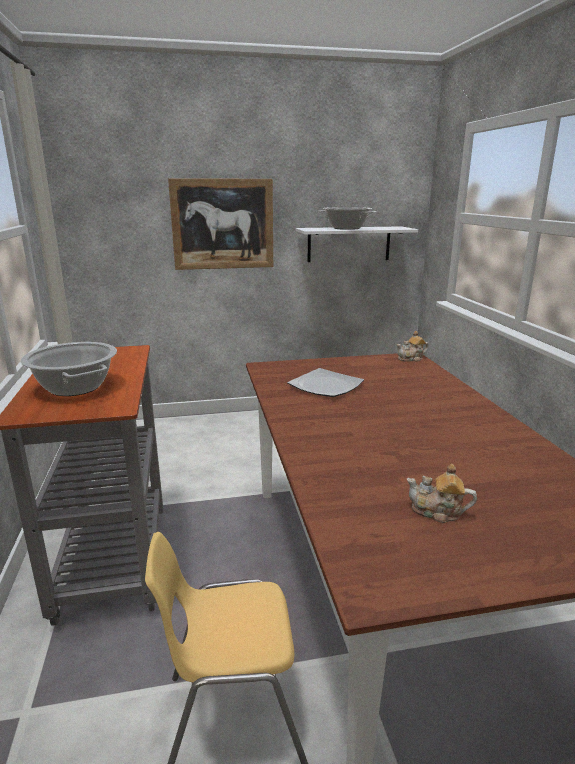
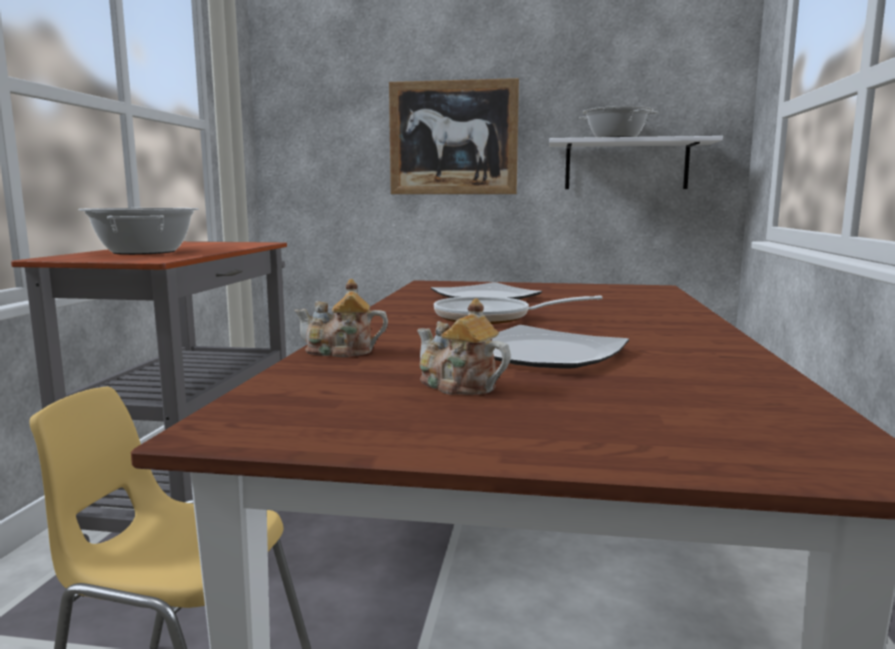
camera: 20 degrees right, 10 degrees down
(362, 418) = (491, 318): none -> frying pan
(411, 359) = (652, 288): teapot -> teapot (341, 352)
(439, 463) = (541, 354): none -> plate

